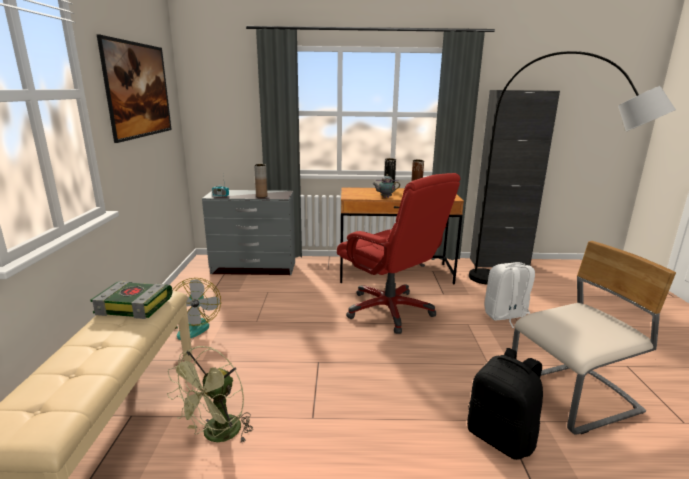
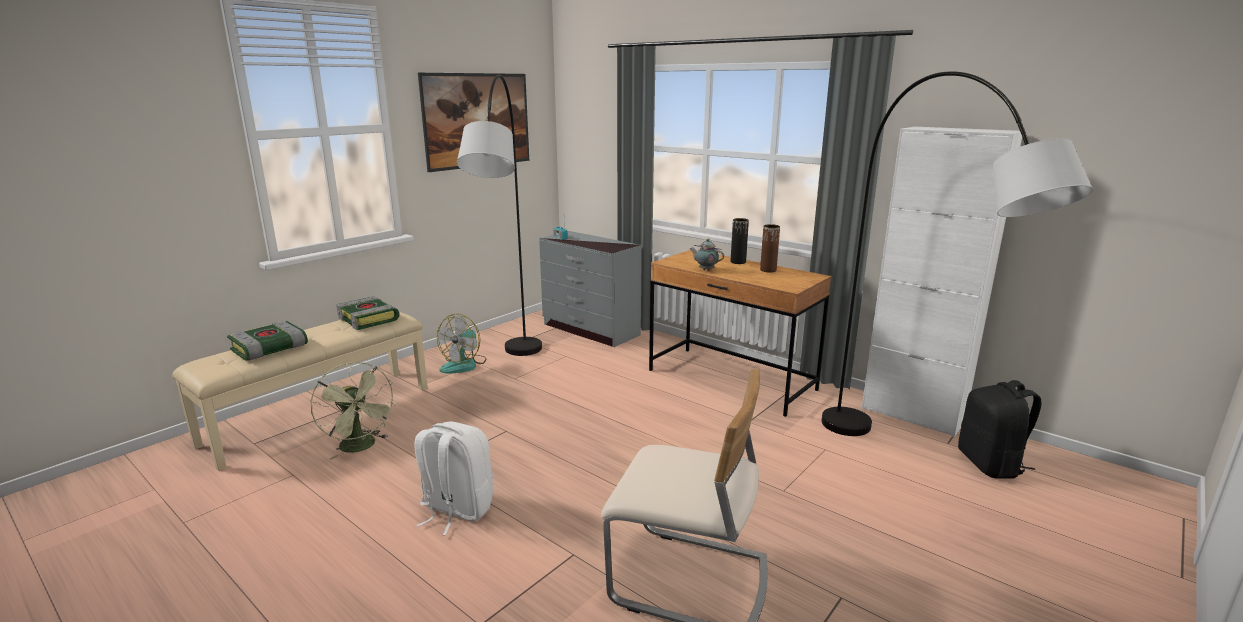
camera: 40 degrees right, 0 degrees up
(72, 374) = (269, 349): none -> book
(217, 435) = (361, 447): green fan -> green fan turned 105 degrees counterclockwise
(256, 321) = (514, 378): none -> black floor lamp
(261, 196) = (594, 245): brown vase -> none
(390, 310) = (651, 415): red office chair -> none
(499, 263) = (912, 415): black cabinet -> white cabinet
(501, 437) = (545, 564): black backpack -> black backpack (991, 465)
(506, 316) = (782, 474): white backpack -> white backpack (455, 510)

